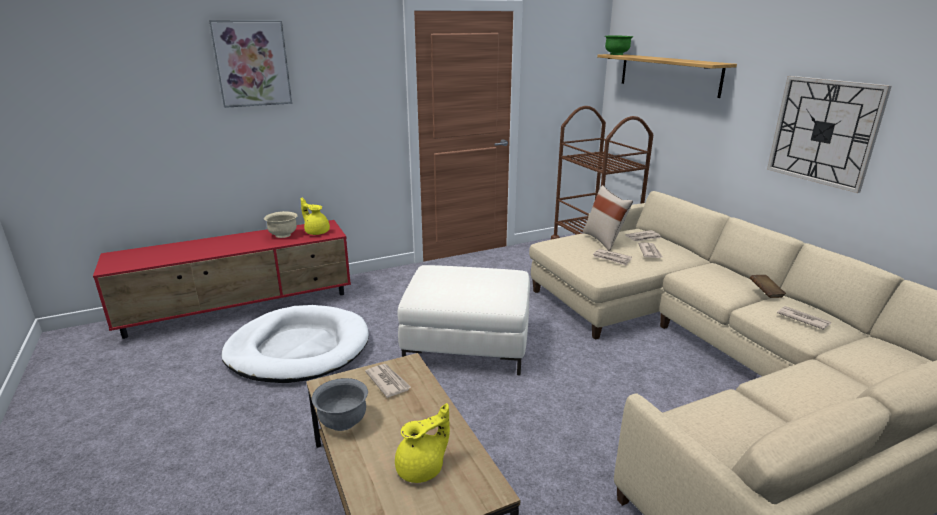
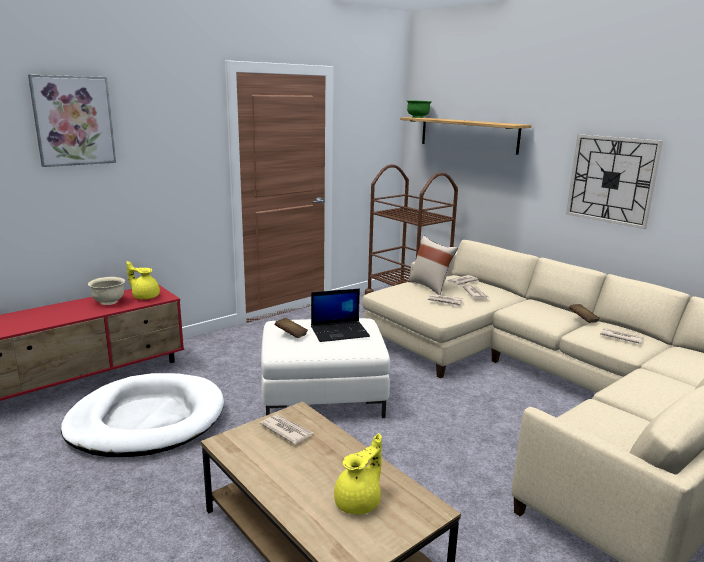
camera: 15 degrees left, 5 degrees down
(343, 422) = (260, 473): grey bowl -> none
(435, 282) = (291, 335): none -> brown book
(484, 283) = (340, 332): none -> laptop

